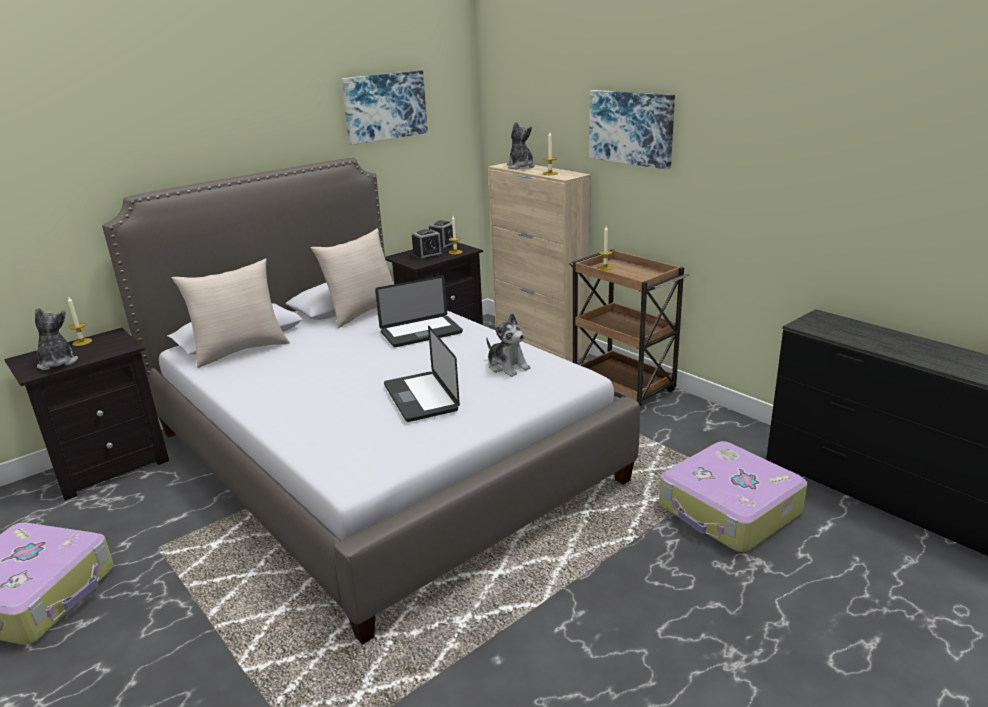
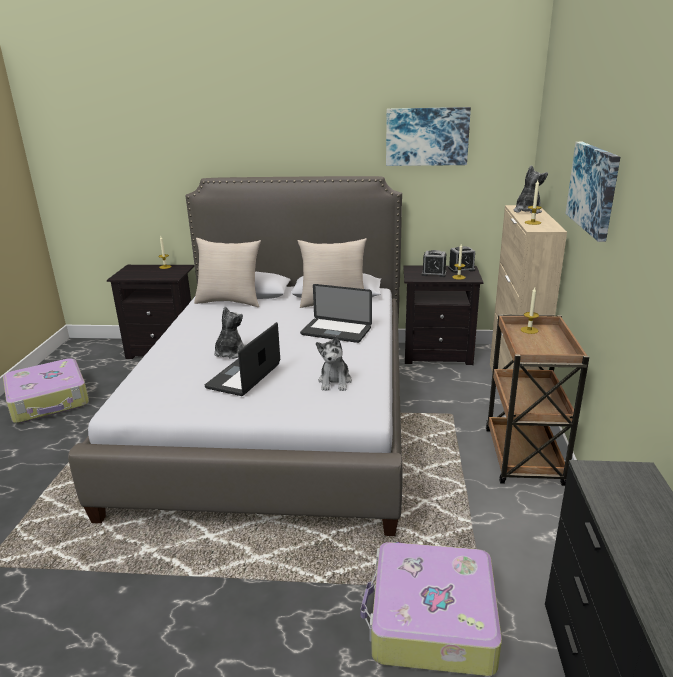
camera: 45 degrees right, 0 degrees up
(57, 363) = (136, 274): plush toy -> plush toy (230, 353)

